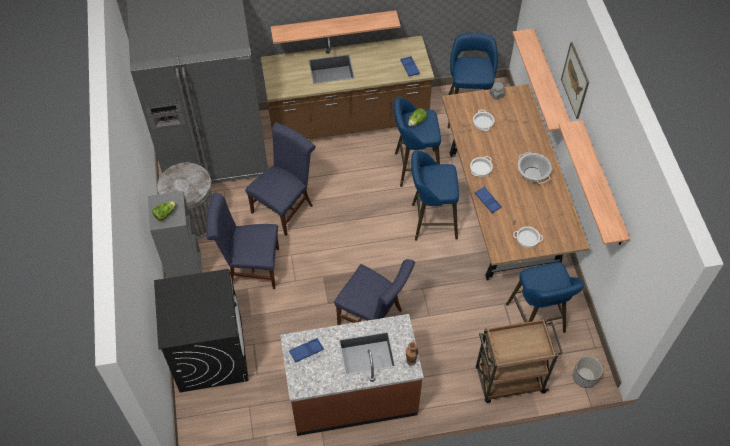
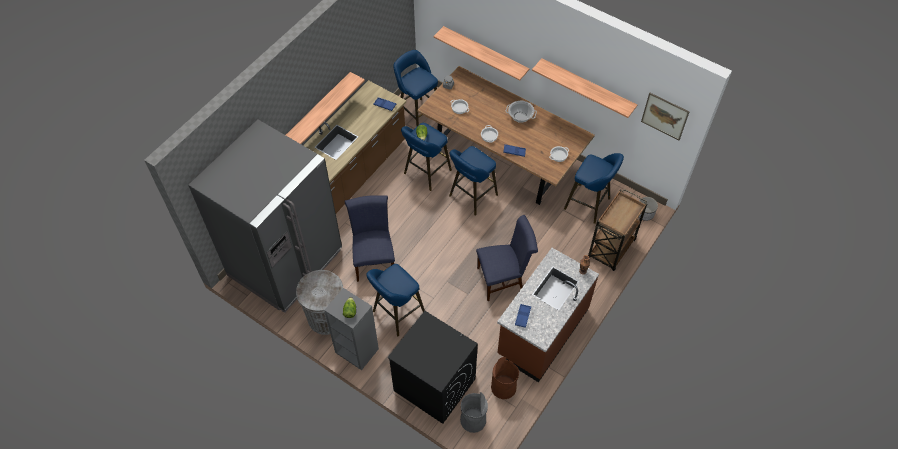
camera: 45 degrees left, 0 degrees up
(206, 413) = (473, 420): none -> grey trash can
(250, 267) = (396, 314): blue chair -> blue stool
(263, 411) = (503, 387): none -> brown trash can
(575, 80) = (519, 36): picture -> picture (664, 116)

